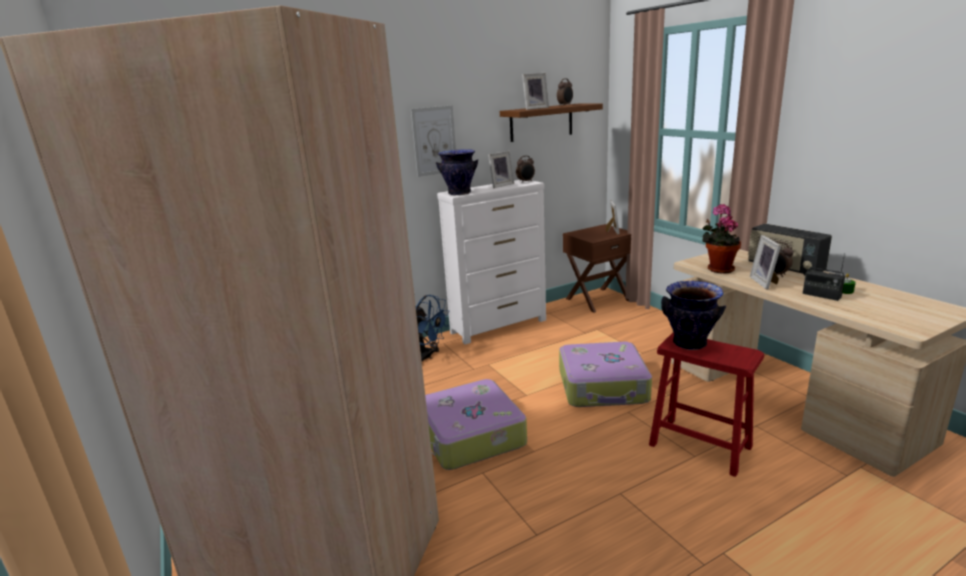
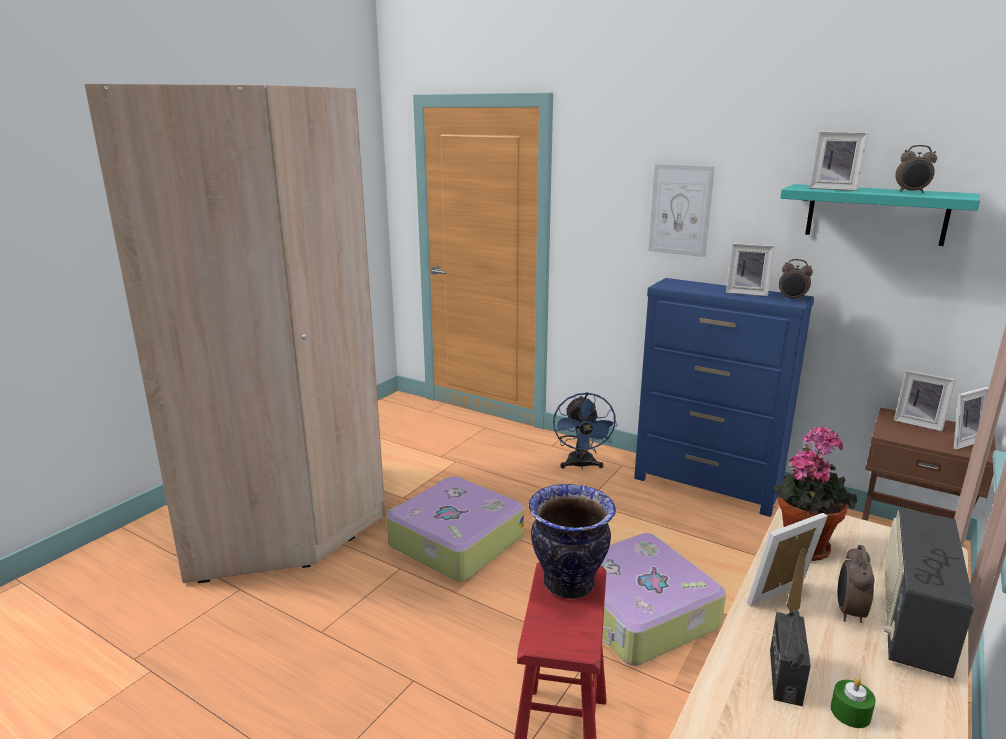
camera: 60 degrees right, 0 degrees up
(459, 193) = (673, 285): vase -> none
(499, 326) = (707, 487): white dresser -> blue dresser
(541, 122) = (876, 214): brown shelf -> turquoise shelf
(587, 232) = (918, 423): none -> picture frame

